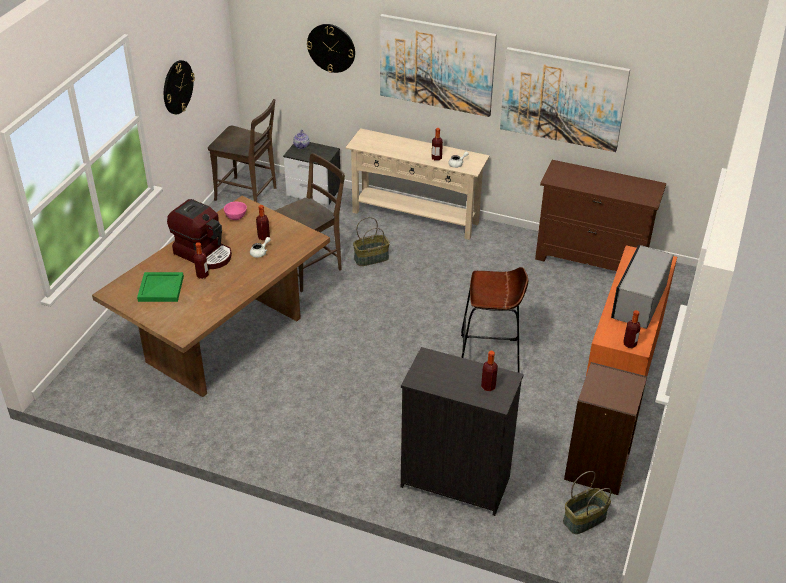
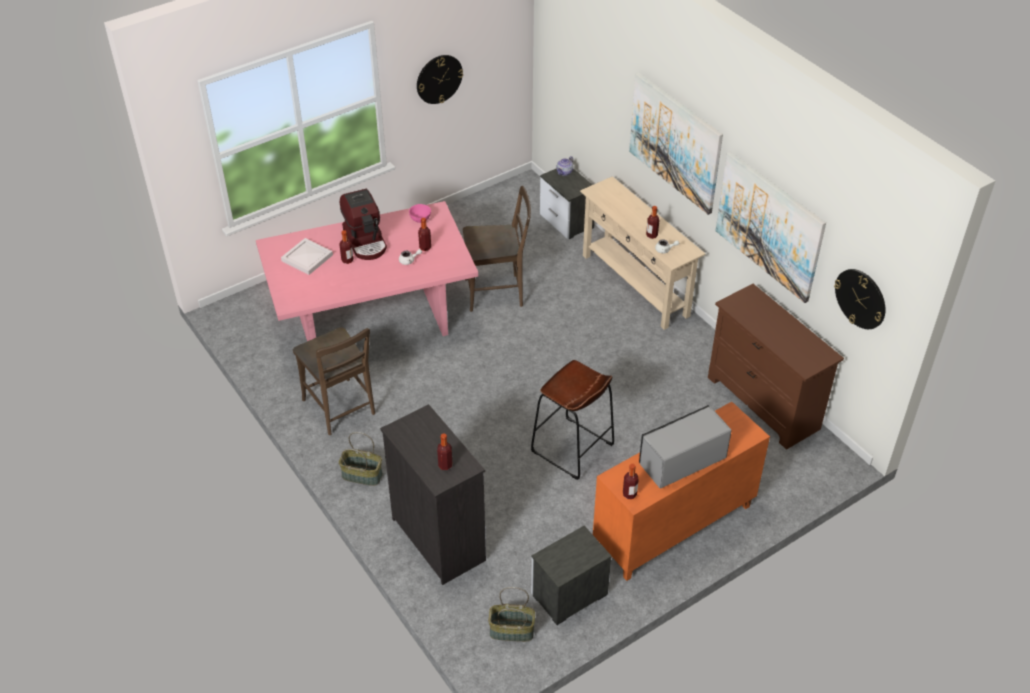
camera: 35 degrees right, 5 degrees up
(160, 288) = (307, 257): green tray -> white tray
(224, 339) = (373, 324): brown dining table -> pink dining table
(249, 194) = (509, 200): brown chair -> brown chair (340, 409)
(331, 48) = (600, 88): wall clock -> wall clock (860, 298)
(371, 258) = (558, 307): basket -> basket (362, 475)
(597, 467) = (568, 594): brown bookcase -> nightstand

